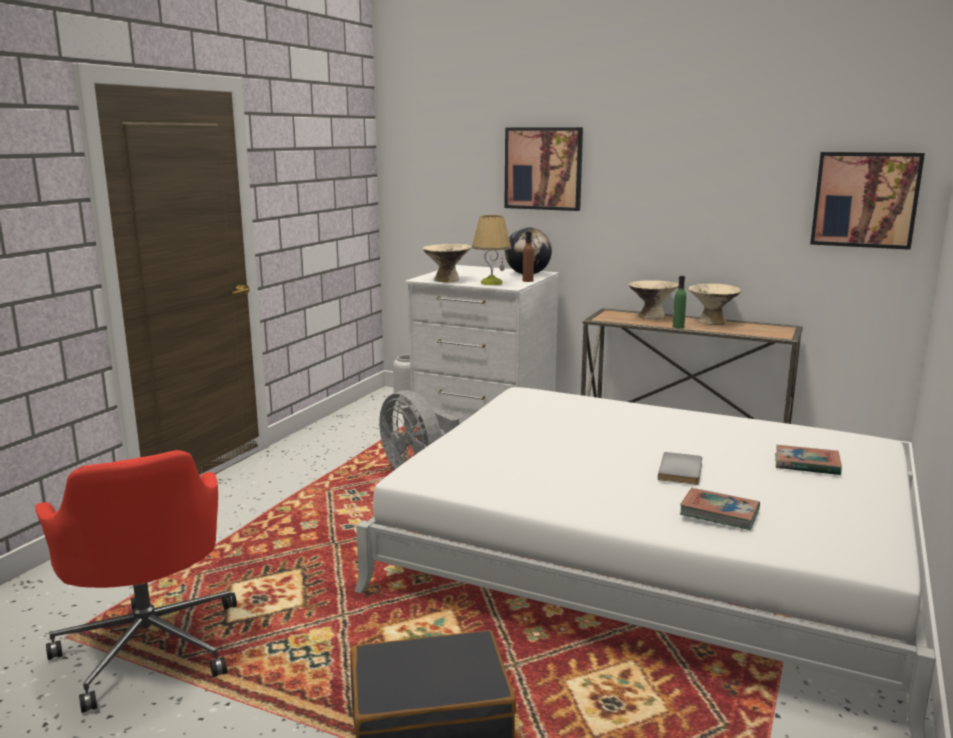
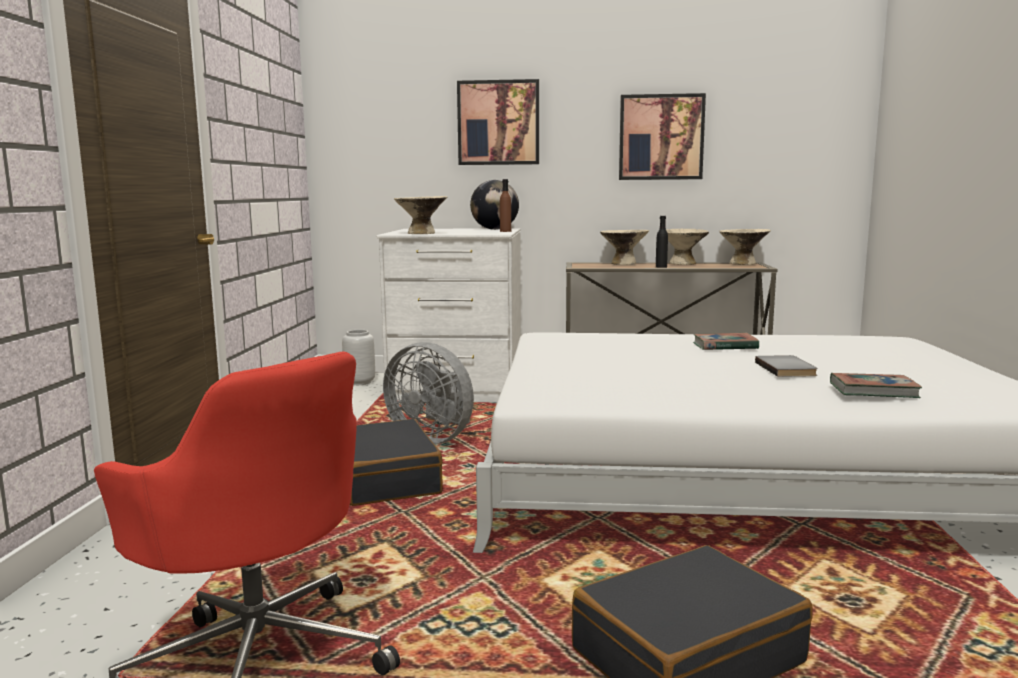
camera: 20 degrees left, 5 degrees down
(347, 509) = (385, 479): none -> black suitcase
(491, 283) = (473, 233): table lamp -> none
(678, 327) = (661, 267): green bottle -> black bottle
(776, 327) = (743, 263): none -> beige bowl
(806, 464) = (877, 355): book -> book (725, 346)
(865, 199) = (807, 141): picture -> picture (661, 137)

